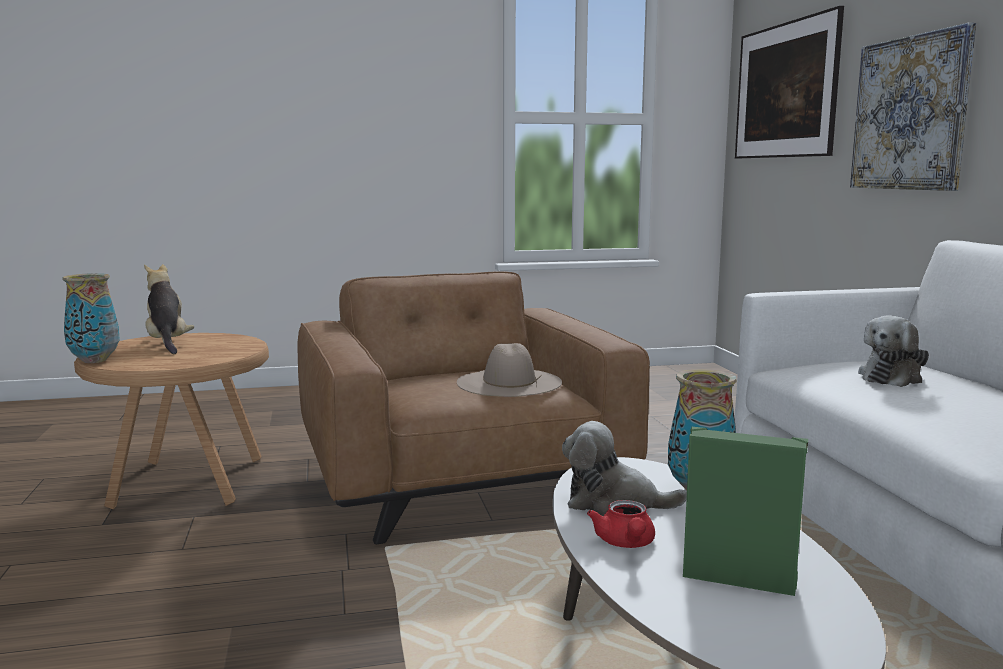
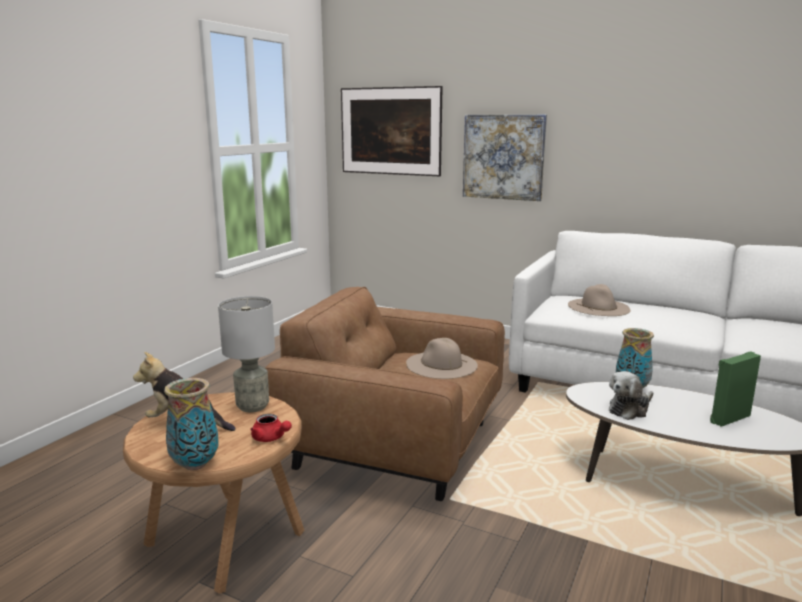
camera: 50 degrees left, 5 degrees up
(232, 347) = (252, 406): none -> grey table lamp
(626, 544) = (679, 424): red teapot -> red teapot (271, 438)
(892, 377) = (599, 307): plush toy -> beige hat

